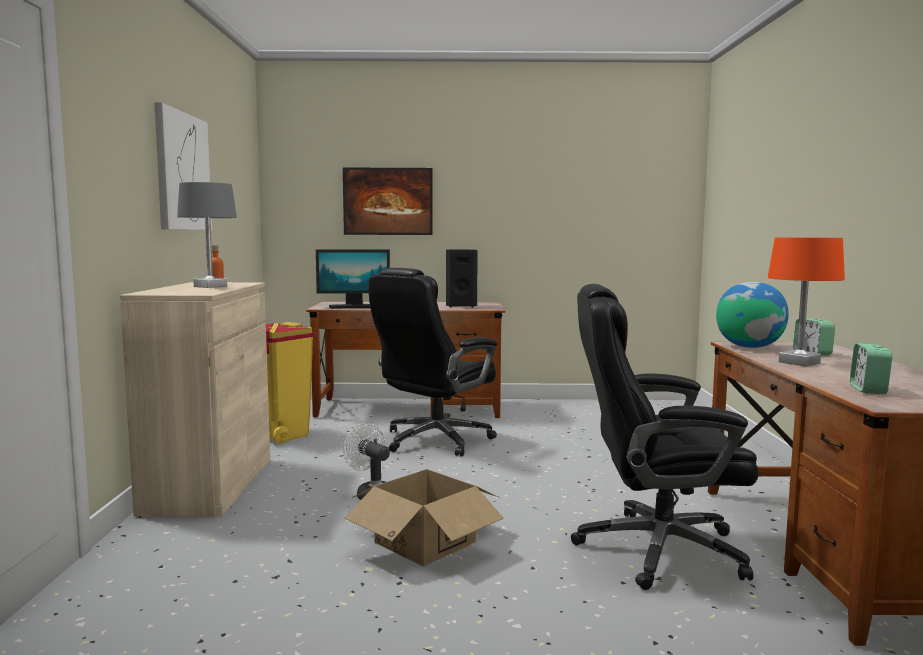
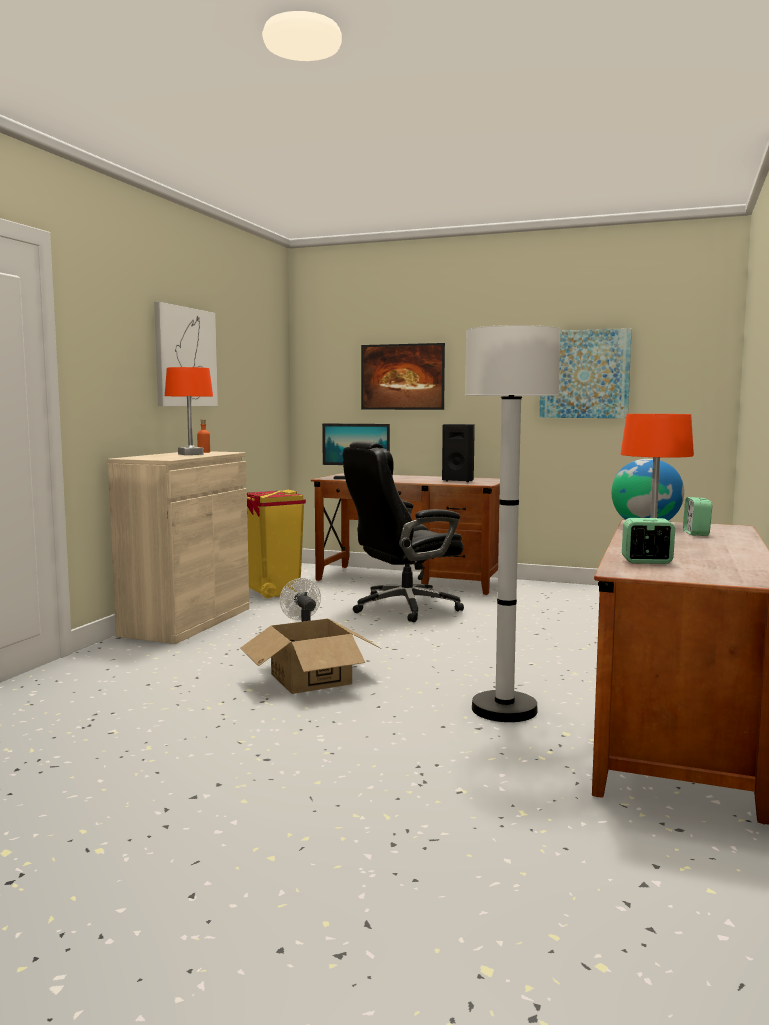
camera: 20 degrees right, 0 degrees up
(210, 286) = (191, 454): grey table lamp -> orange table lamp
(569, 201) = (584, 374): none -> picture
(656, 549) = (504, 709): black office chair -> white floor lamp
(868, 390) = (647, 561): alarm clock -> alarm clock turned 60 degrees clockwise

